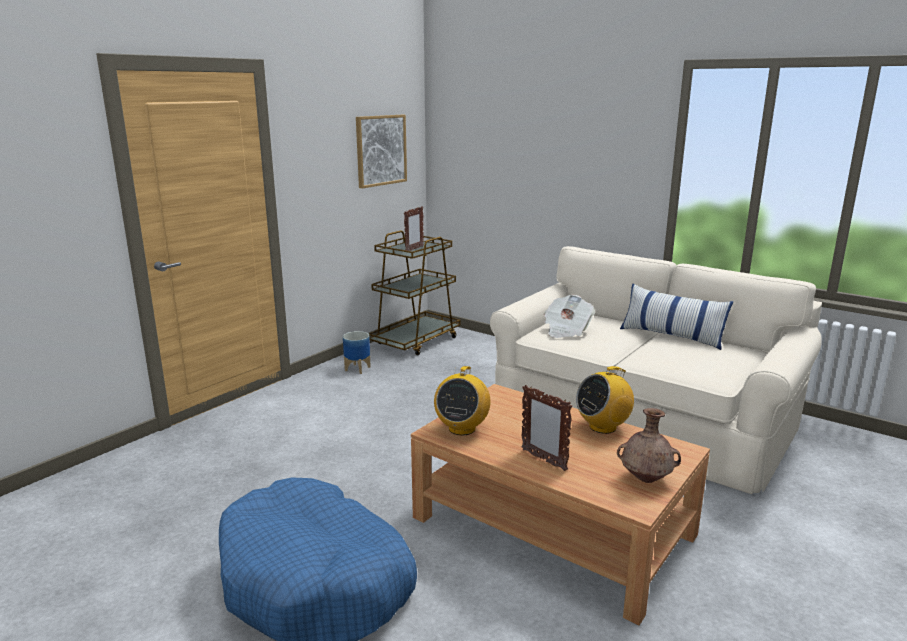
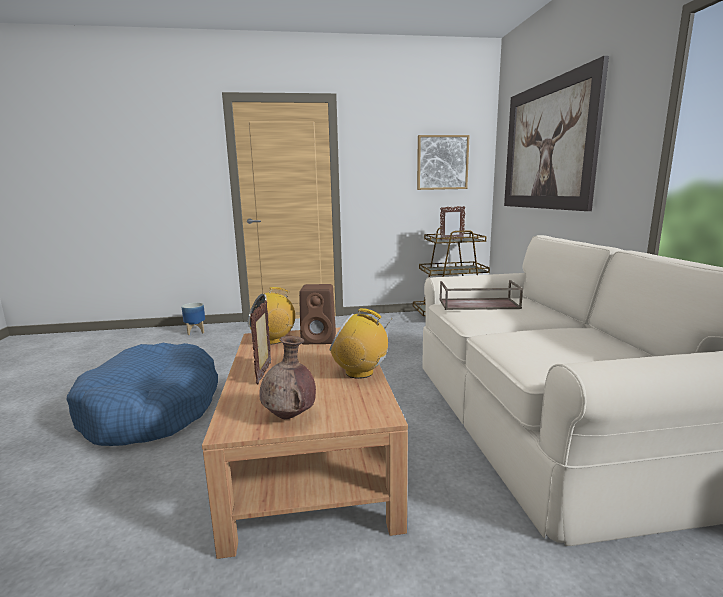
camera: 45 degrees right, 5 degrees down
(357, 369) = (384, 321): planter -> planter (195, 332)
(499, 410) = (320, 339): none -> brown speaker
(524, 144) = (547, 146): none -> picture
(566, 330) = (478, 304): newspaper -> brown tray
(672, 336) = (580, 329): pillow -> none

